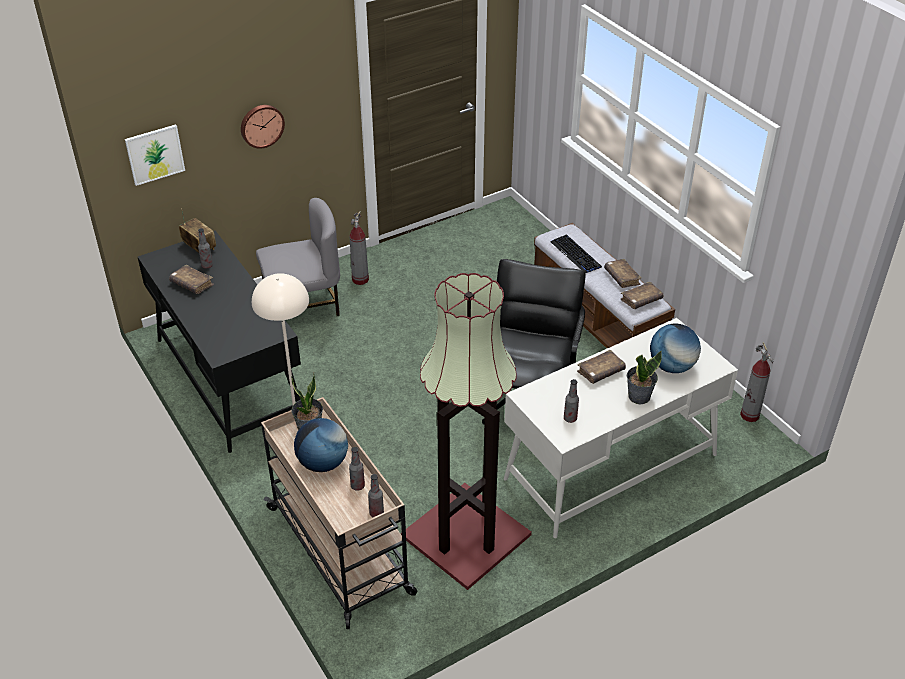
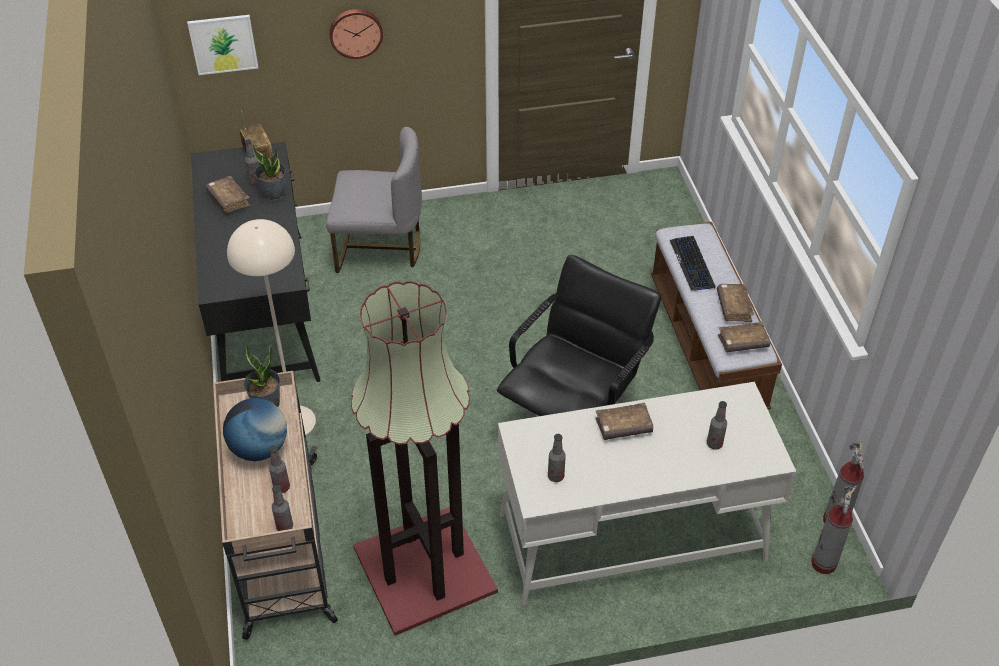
camera: 20 degrees right, 5 degrees up
(360, 280) = (457, 229): fire extinguisher -> fire extinguisher (823, 563)
(638, 396) = (653, 471): potted plant -> potted plant (273, 193)
(672, 366) = (714, 444): globe -> bottle

